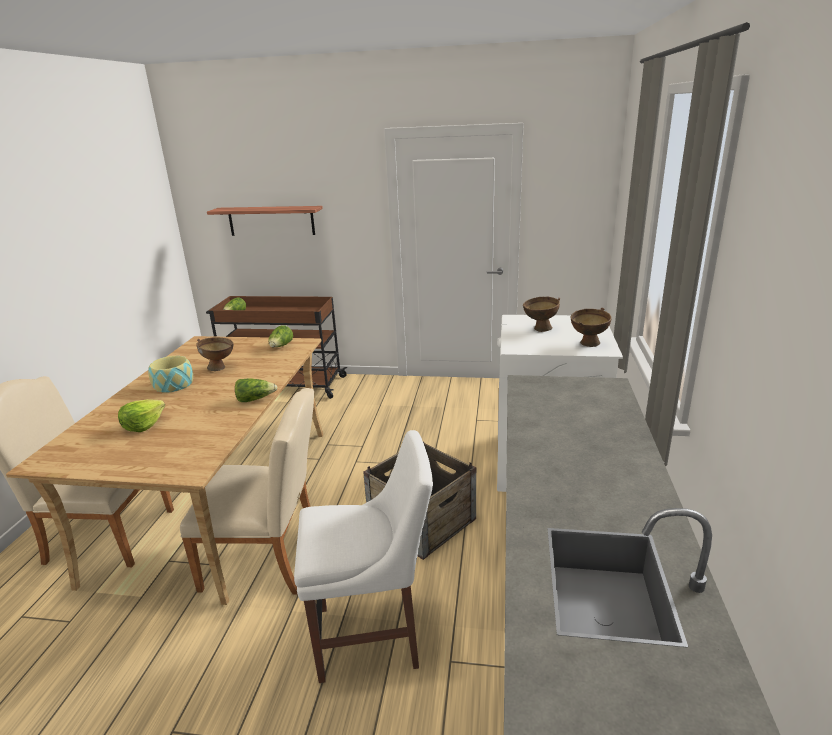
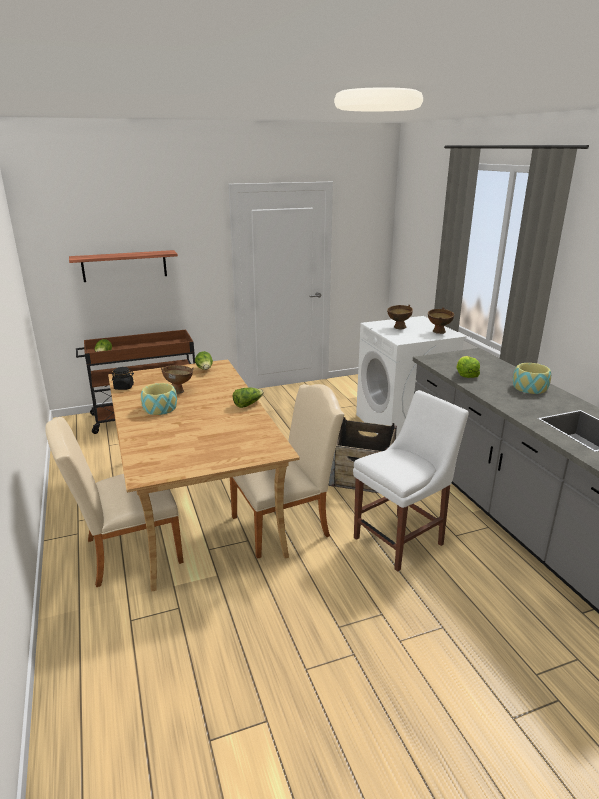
camera: 30 degrees left, 0 degrees up
(143, 425) = (187, 436): lettuce -> lettuce (466, 375)
(182, 353) = (124, 387): none -> black jar
(614, 466) = (529, 387): none -> bowl

